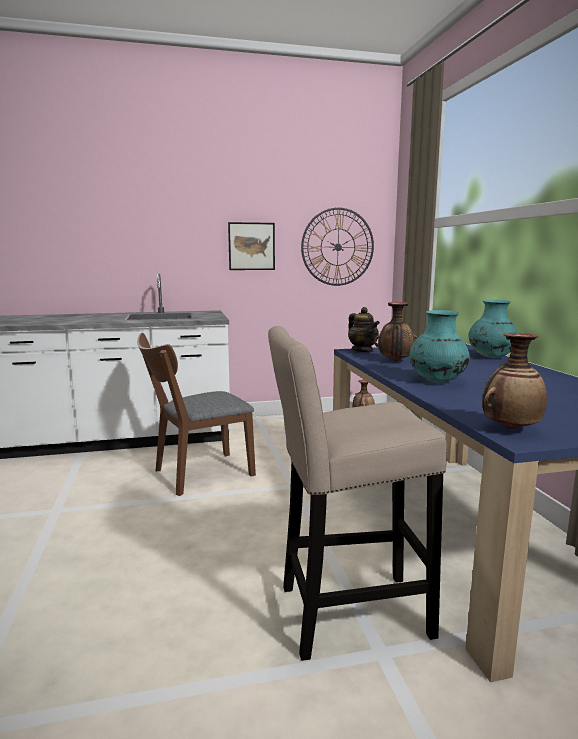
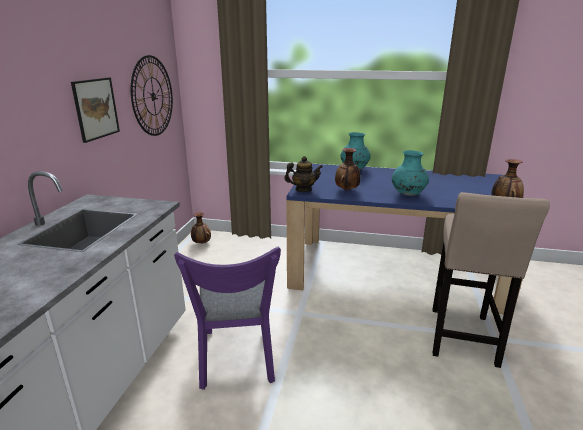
camera: 65 degrees left, 10 degrees up
(197, 474) = (237, 360): brown chair -> purple chair

